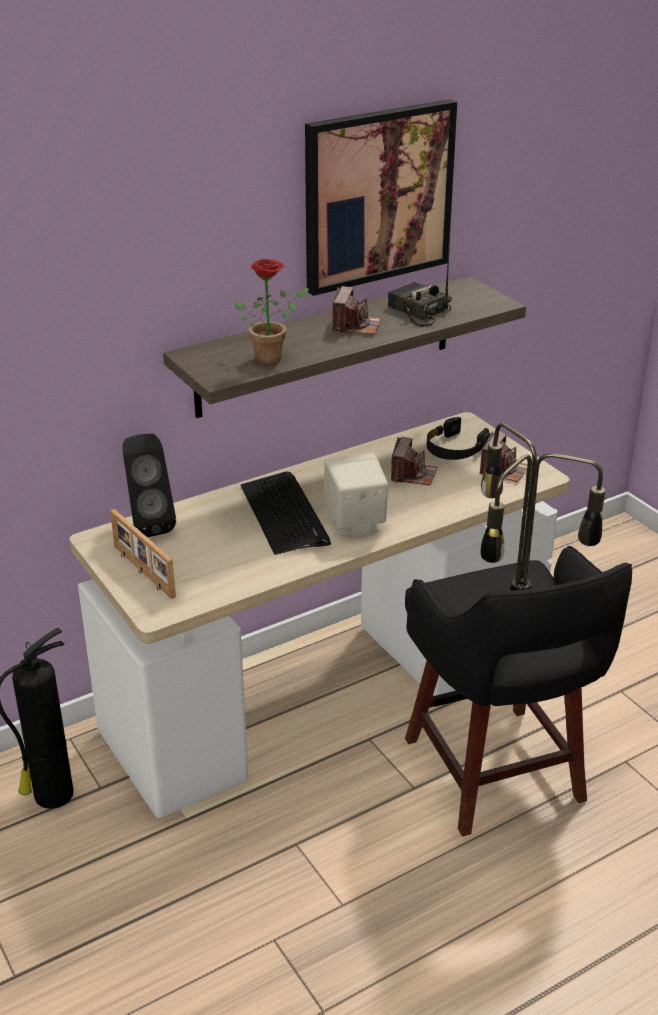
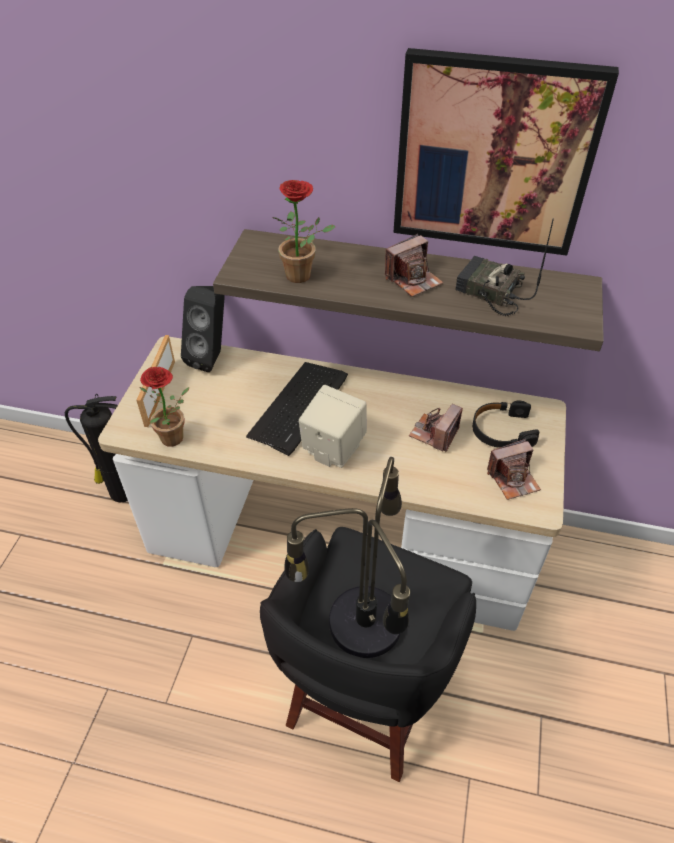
camera: 45 degrees right, 15 degrees up
(217, 592) = (174, 441): none -> potted plant
(413, 475) = (434, 434): camera -> camera turned 150 degrees clockwise
(417, 312) = (488, 292): radio -> radio turned 60 degrees counterclockwise

